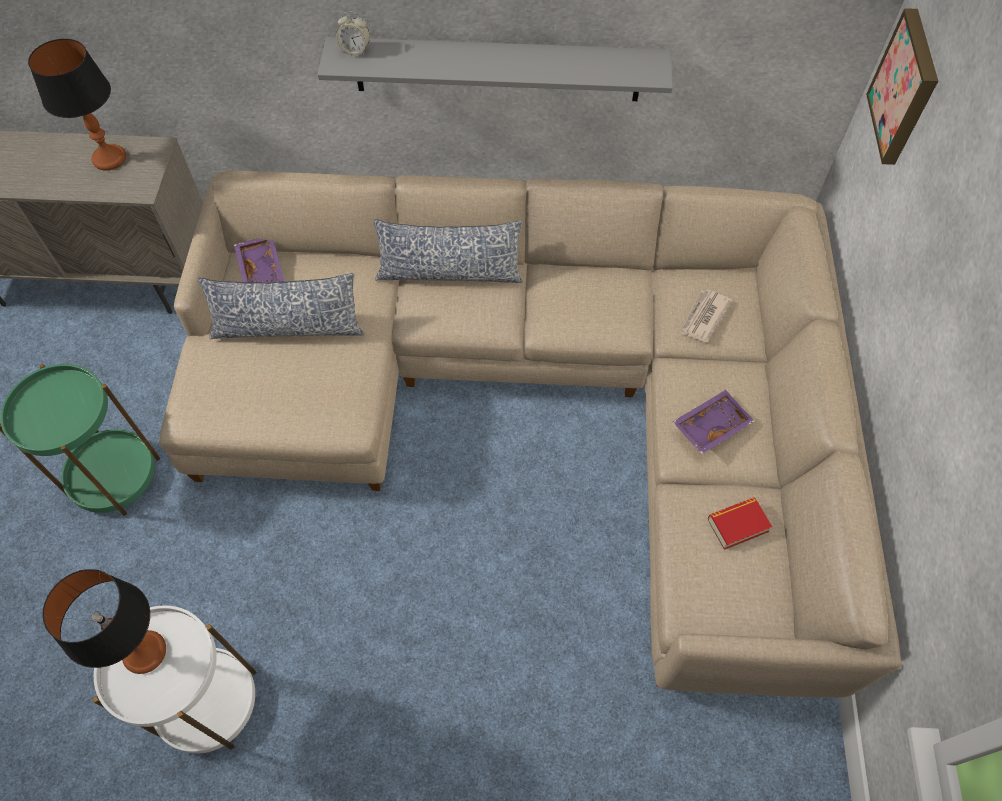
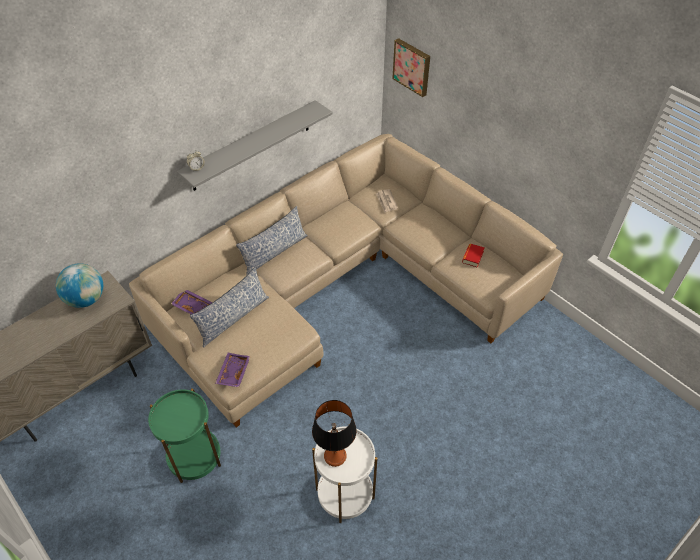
camera: 45 degrees left, 10 degrees down
(110, 159) = (86, 299): table lamp -> globe
(710, 425) = (429, 233): purple tray -> purple tray (233, 372)

